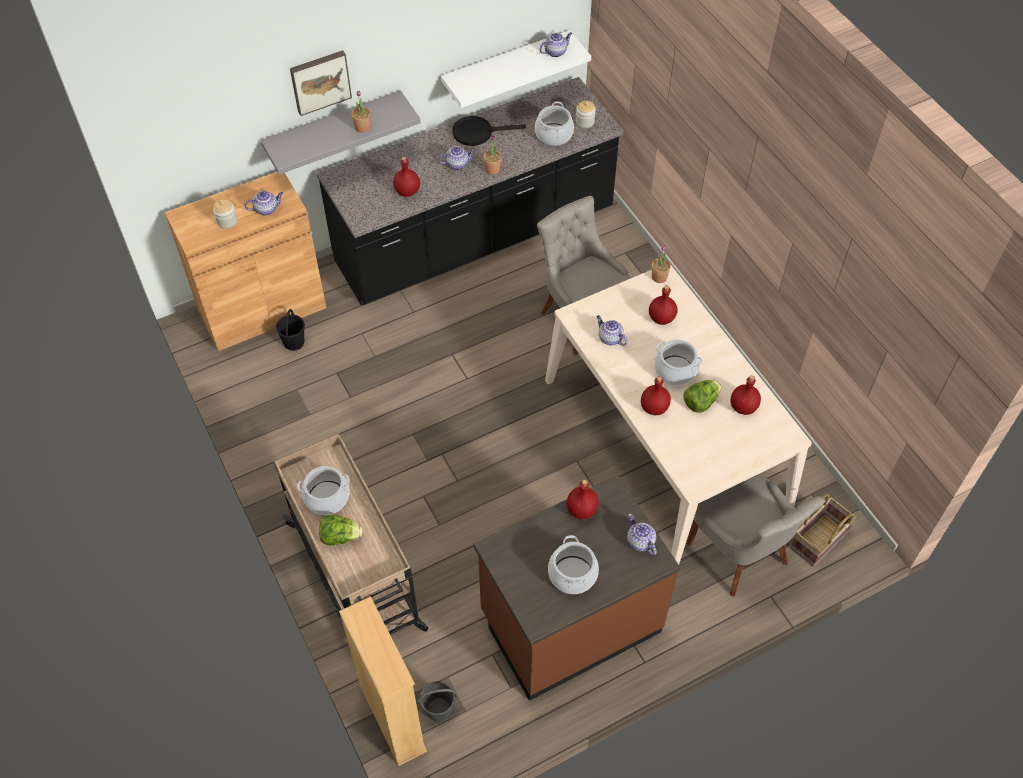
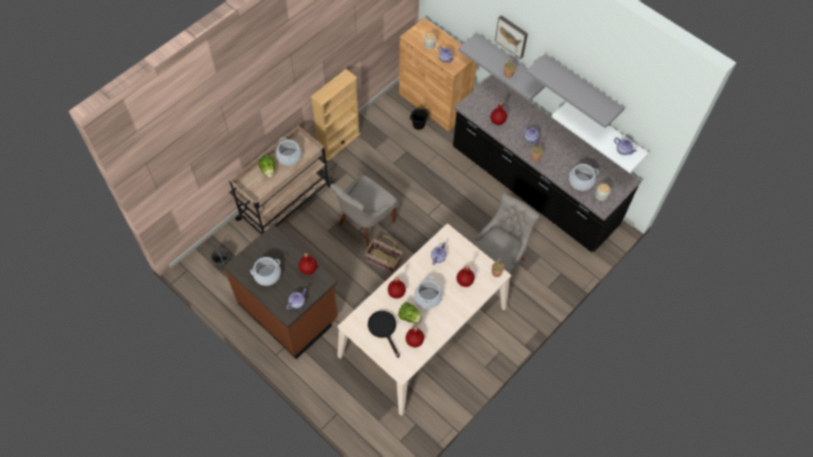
camera: 70 degrees right, 5 degrees up
(392, 718) = (212, 245): beige bookcase -> beige bookcase (339, 143)
(451, 42) = (581, 87): none -> grey shelf
(478, 132) = (562, 141): black frying pan -> black frying pan (384, 329)
(740, 554) = (359, 390): grey chair -> grey chair (365, 223)
(819, 541) = (383, 435): basket -> basket (383, 261)

